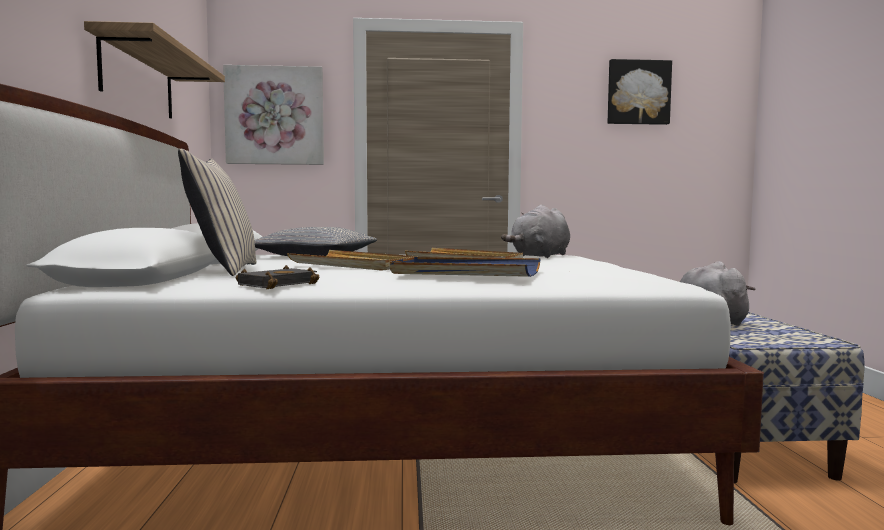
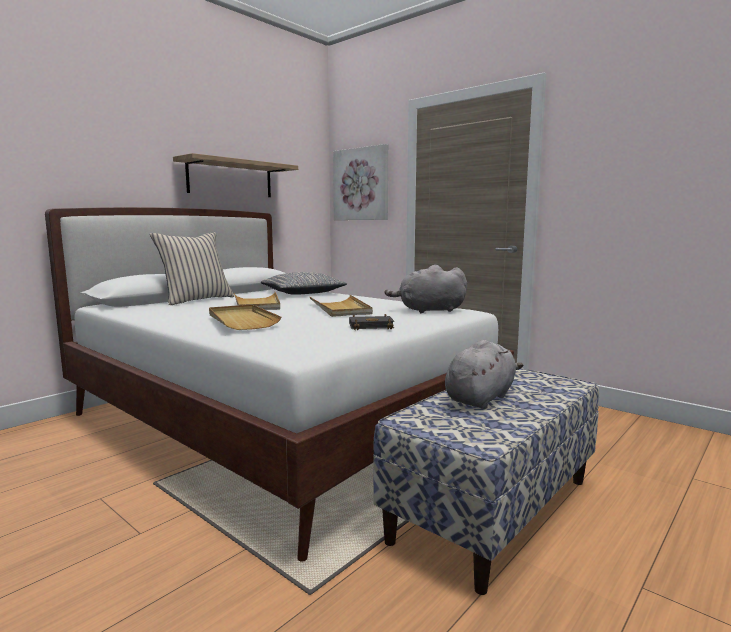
camera: 45 degrees right, 5 degrees up
(277, 284) = (149, 314): black book -> black book (372, 326)
(465, 272) = (241, 320): blue tray -> beige tray
(638, 92) = (676, 127): picture -> none

